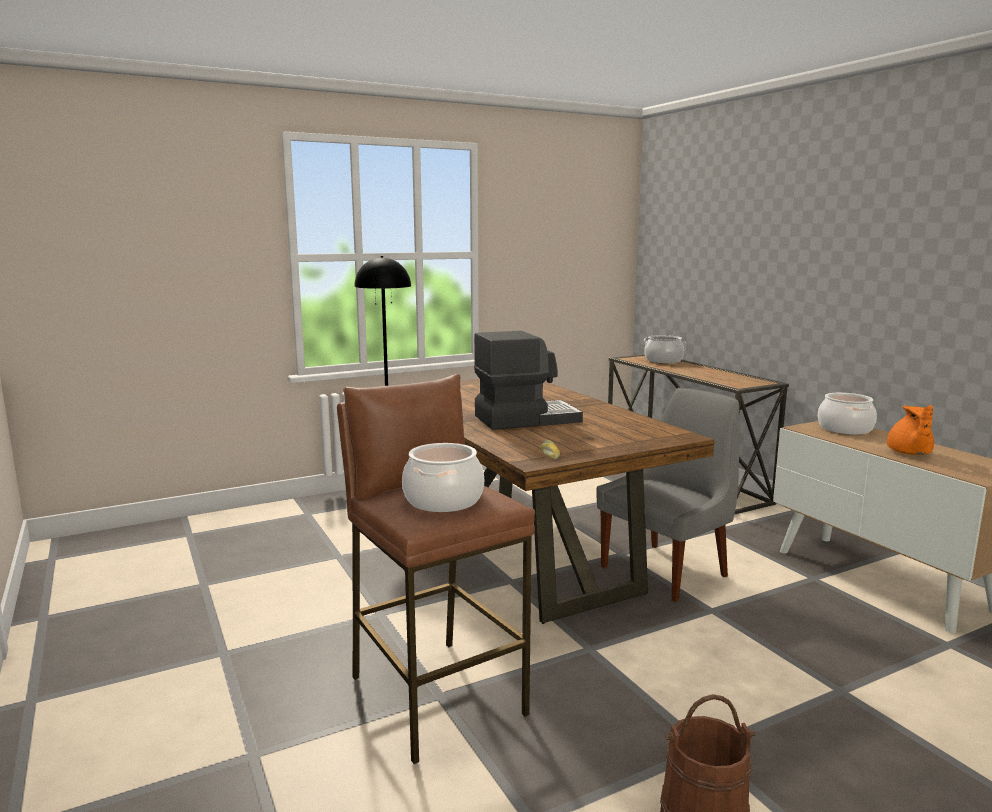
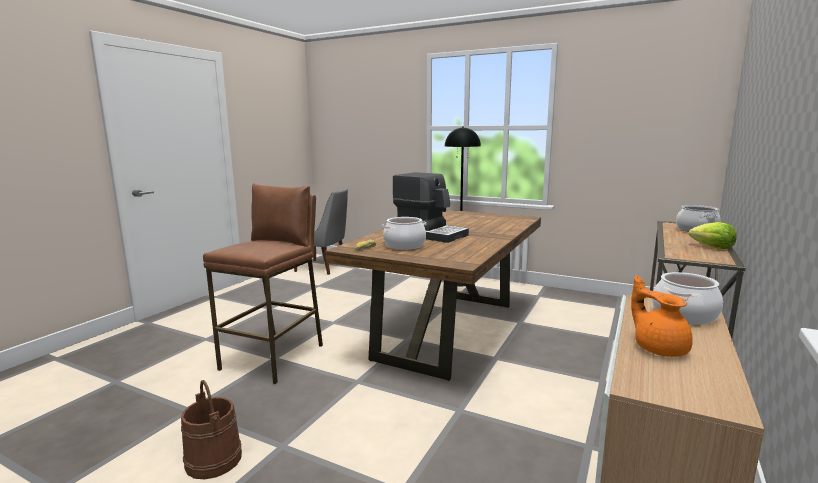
camera: 55 degrees right, 0 degrees up
(443, 500) = (253, 246): cooking pot -> cooking pot (404, 246)
(667, 570) = (496, 379): grey chair -> grey chair (323, 267)
(723, 373) = (712, 247): none -> lettuce
(909, 453) = (659, 348): orange teapot -> orange teapot turned 90 degrees clockwise

